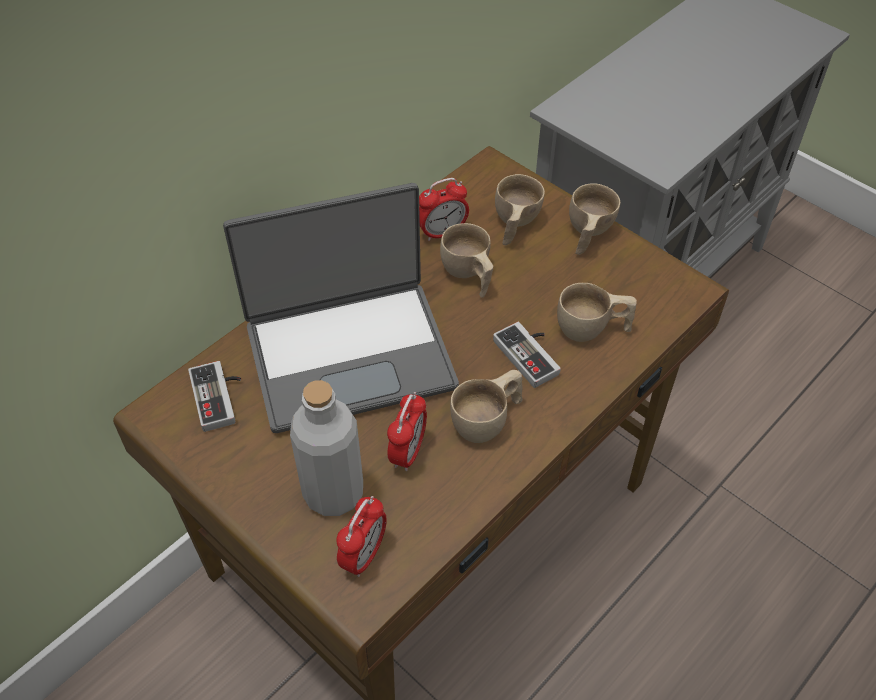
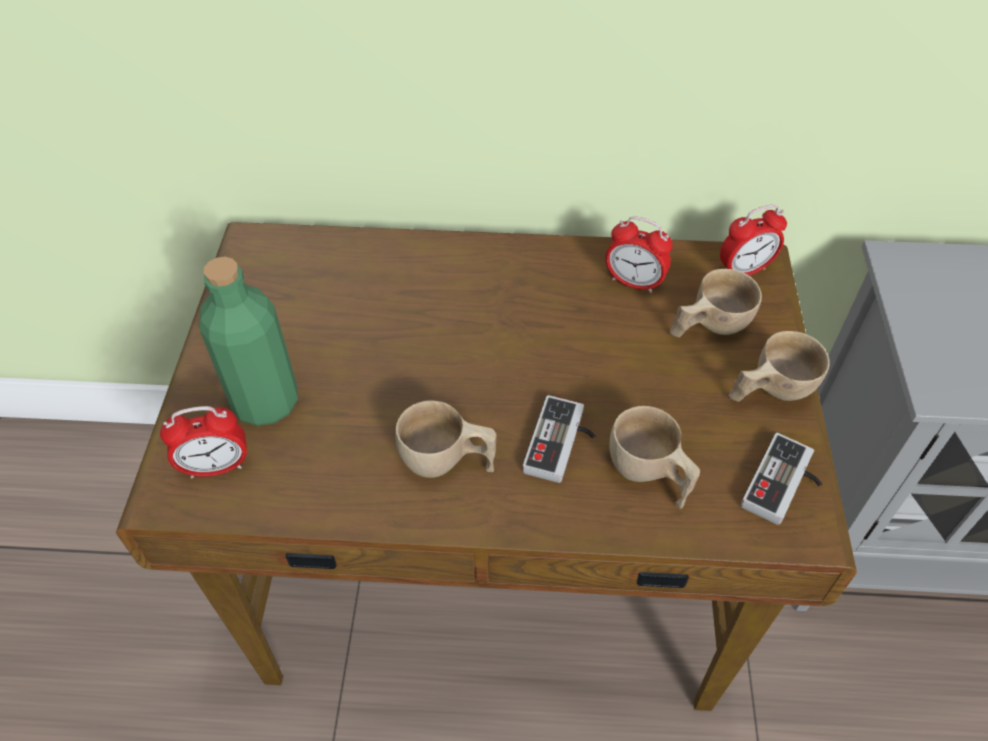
camera: 50 degrees right, 0 degrees up
(220, 397) = (300, 266): game controller -> game controller (785, 486)
(333, 492) = (266, 402): grey bottle -> green bottle
(349, 354) = (424, 313): laptop -> none
(408, 452) = (354, 425): alarm clock -> alarm clock (744, 270)
(468, 275) = (605, 334): beige cup -> none

